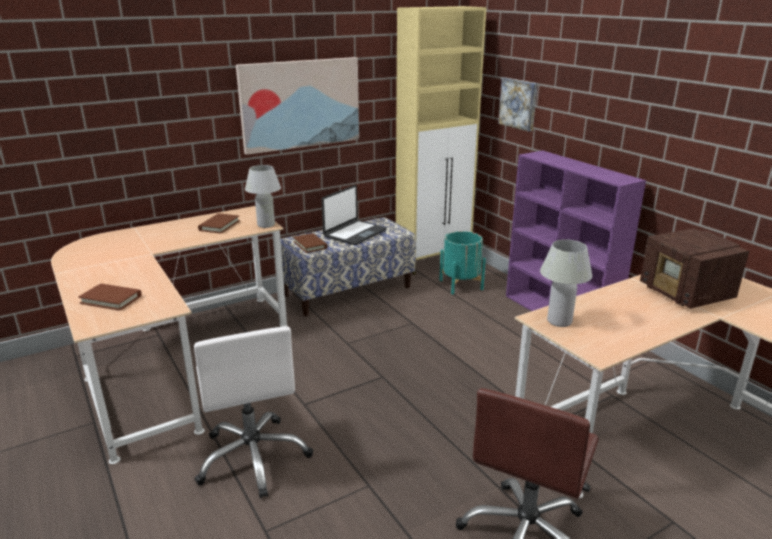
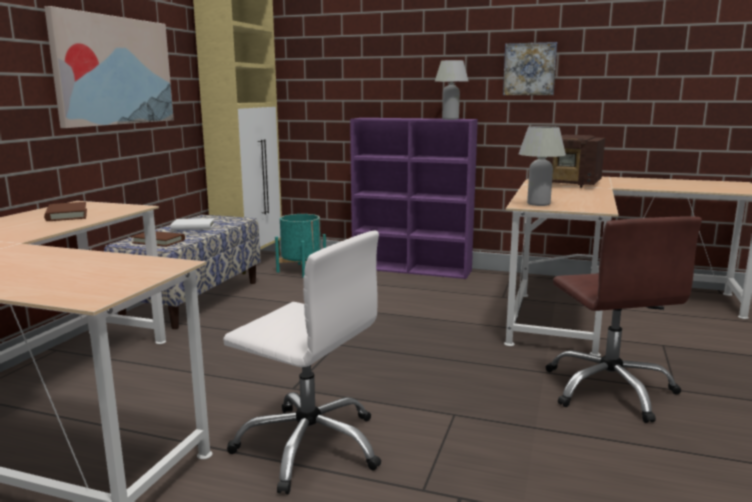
camera: 40 degrees left, 10 degrees down
(111, 299) = (58, 277): brown book -> none
(266, 225) = (131, 207): white table lamp -> white table lamp (450, 119)
(354, 233) = (193, 227): laptop -> white book
(519, 104) = (321, 80): picture -> picture (529, 69)

